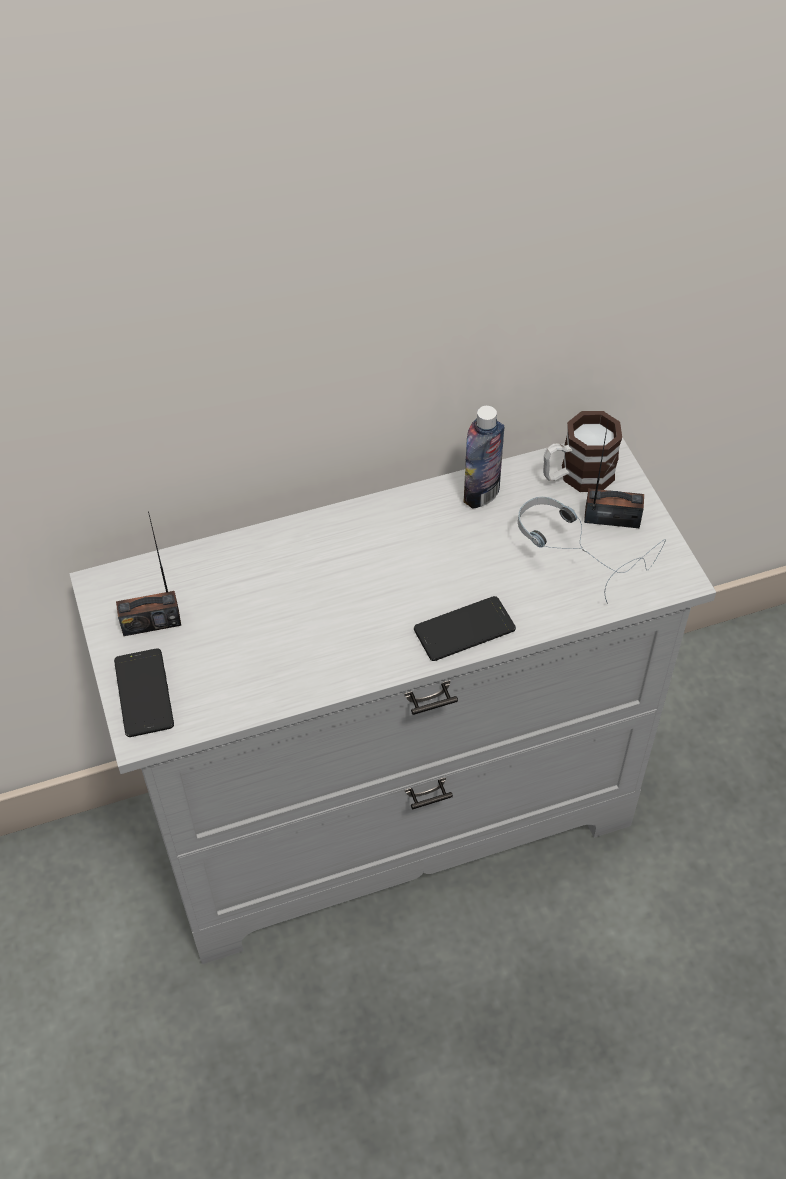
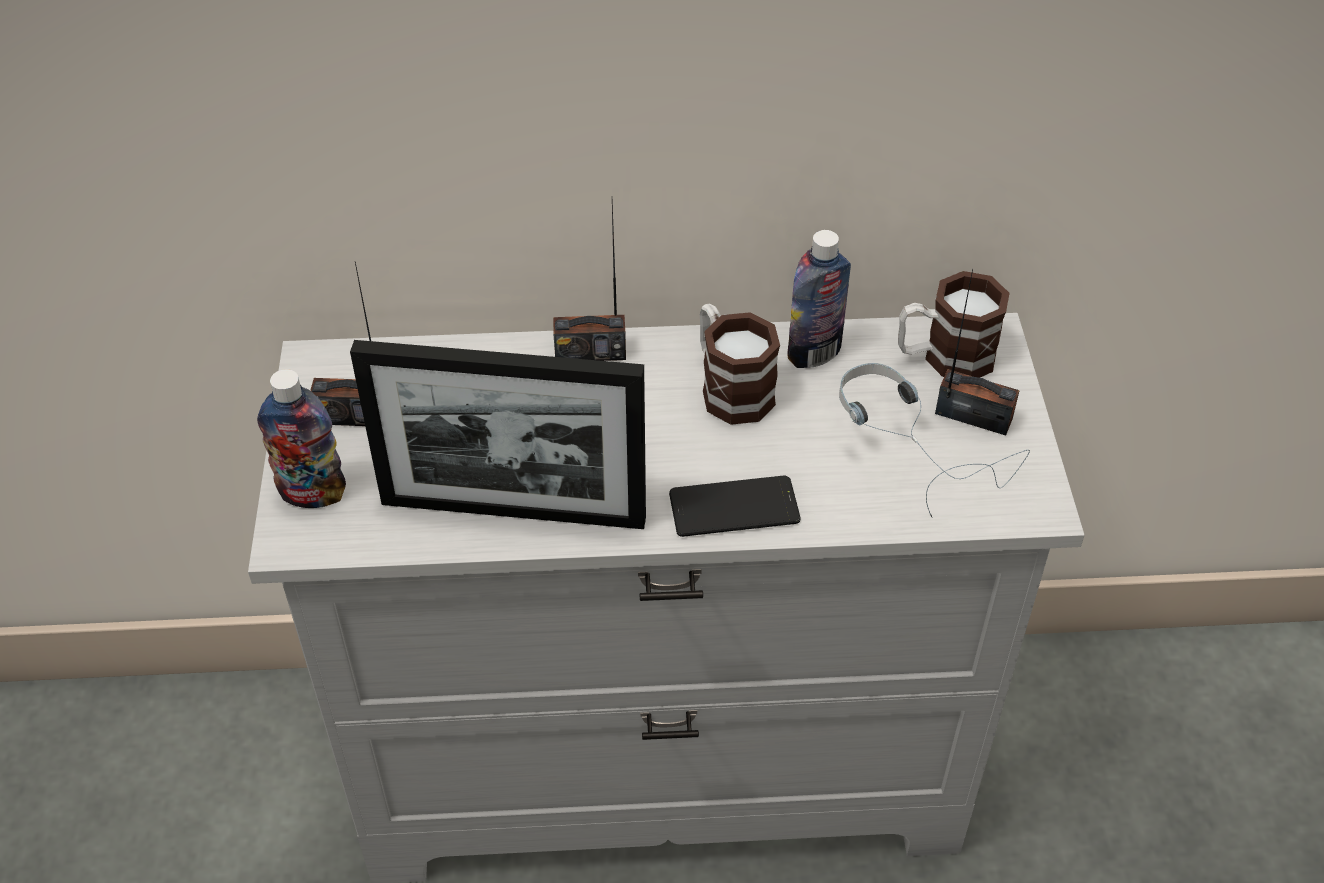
camera: 15 degrees right, 5 degrees down
(144, 693) = (313, 494): phone -> bottle
(302, 670) = (513, 511): none -> picture frame
(314, 529) = (590, 352): none -> radio
(428, 535) = (730, 387): none -> mug

